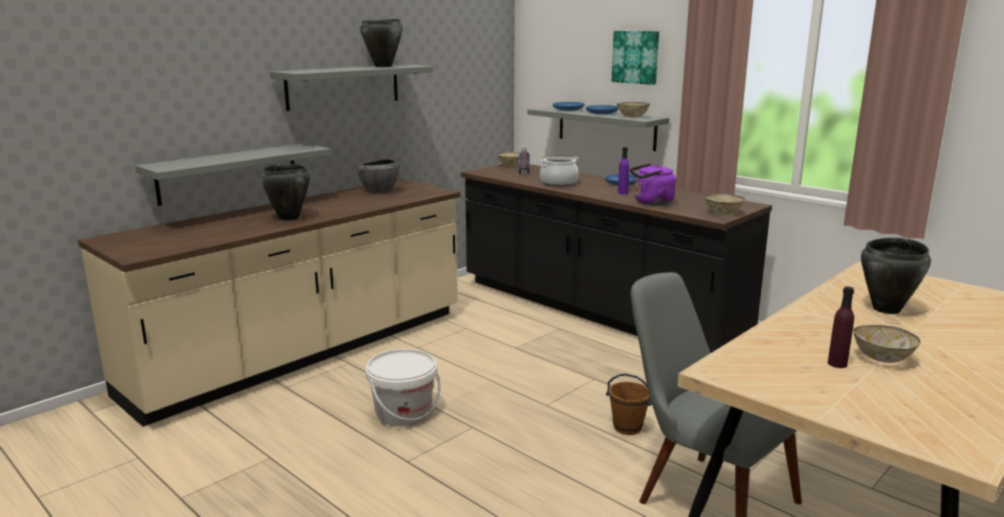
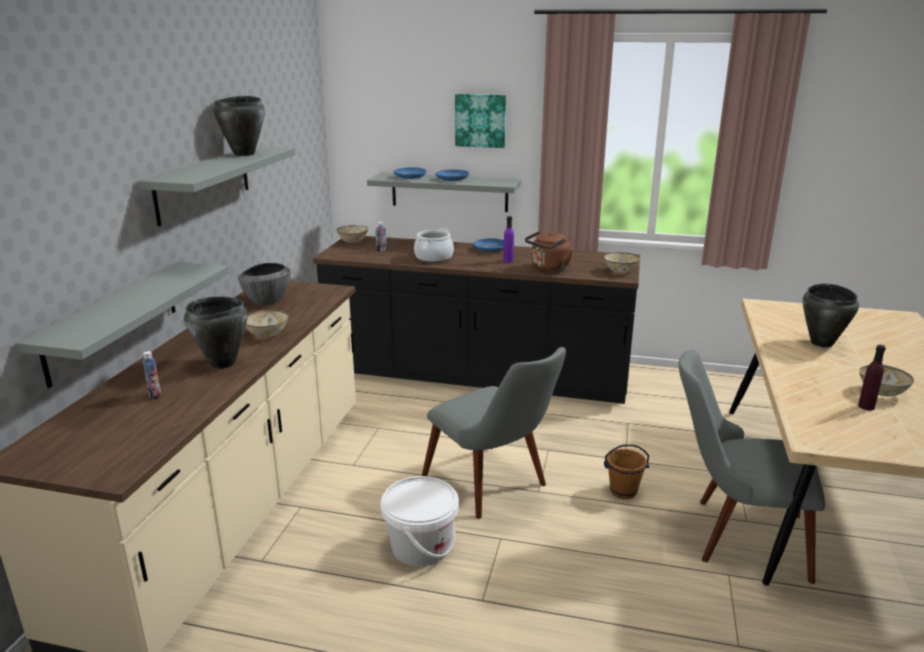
camera: 30 degrees left, 5 degrees up
(221, 226) = (155, 395): none -> bottle
(511, 392) = (495, 487): none -> grey chair
(632, 117) = (490, 182): bowl -> bowl (267, 334)
(651, 202) = (548, 269): purple kettle -> brown kettle

